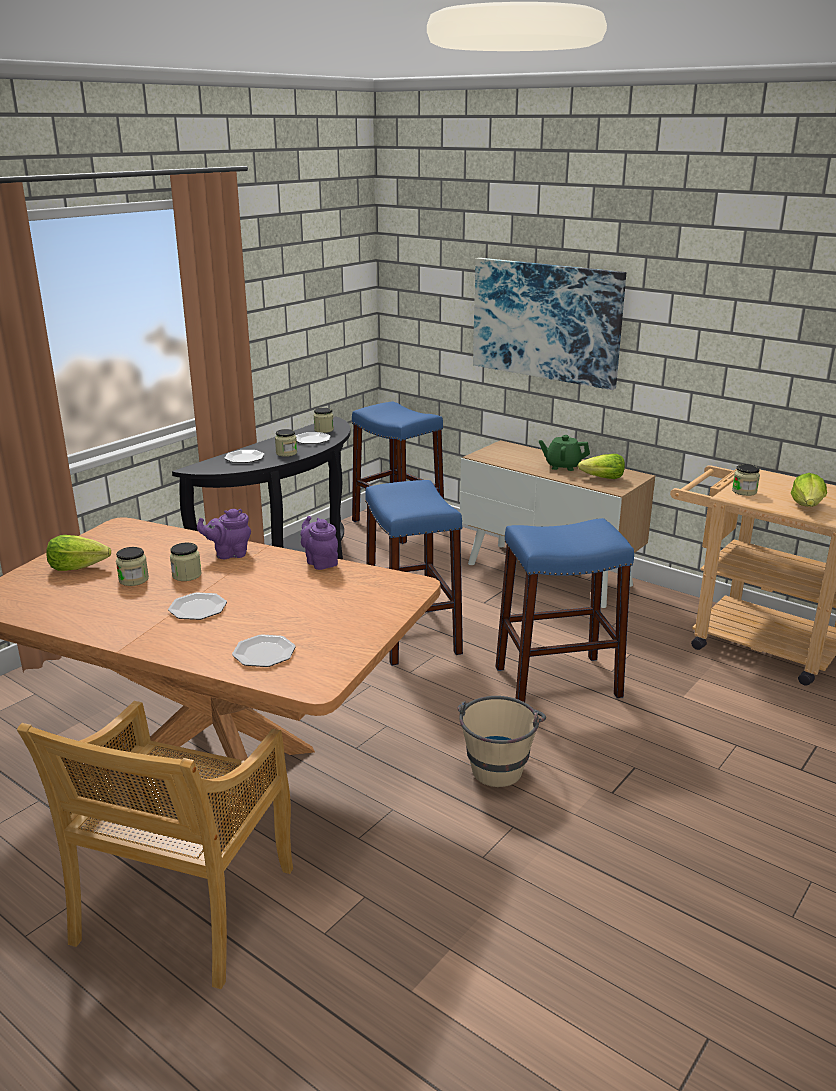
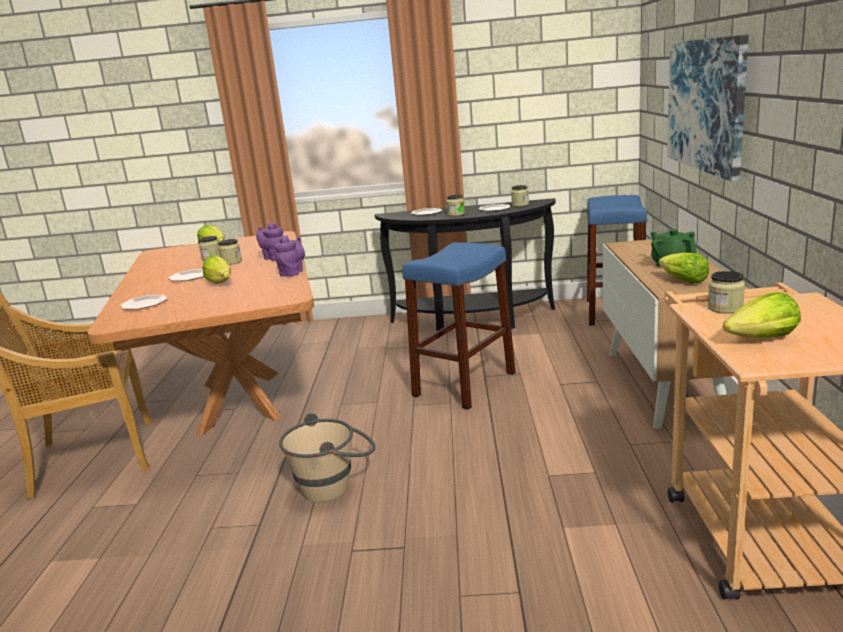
camera: 55 degrees right, 5 degrees down
(275, 600) = (221, 283): none -> lettuce
(557, 682) = (488, 459): blue stool -> none

